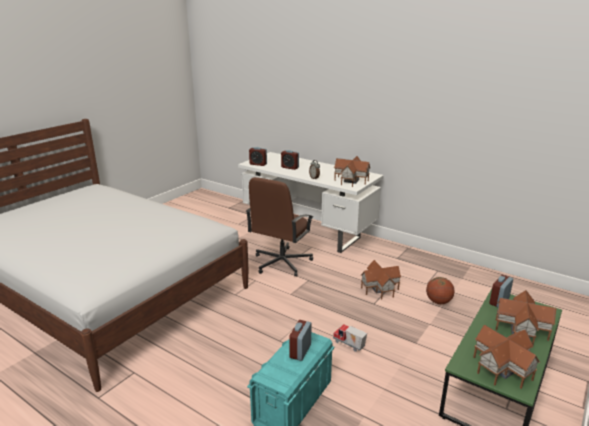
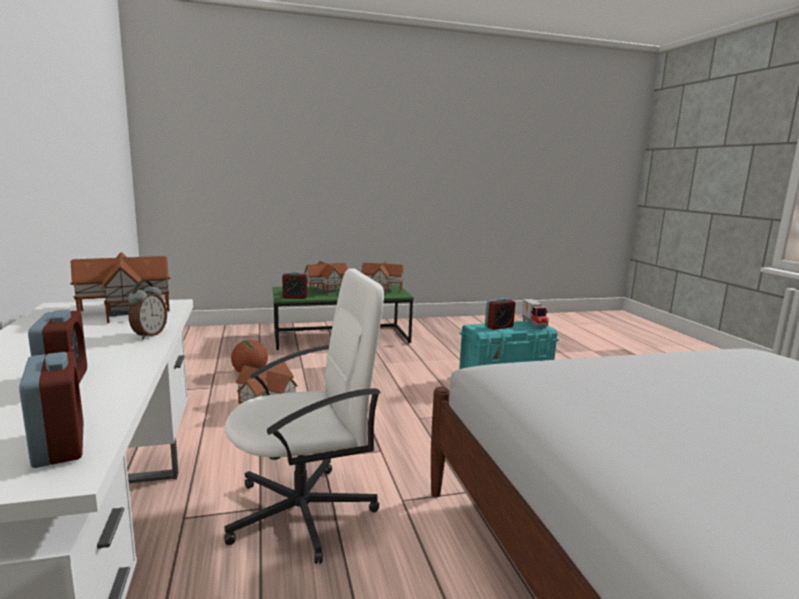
camera: 140 degrees left, 10 degrees down
(281, 263) = (304, 512): brown office chair -> white office chair
(348, 345) = (402, 385): toy truck -> toy truck (534, 324)

